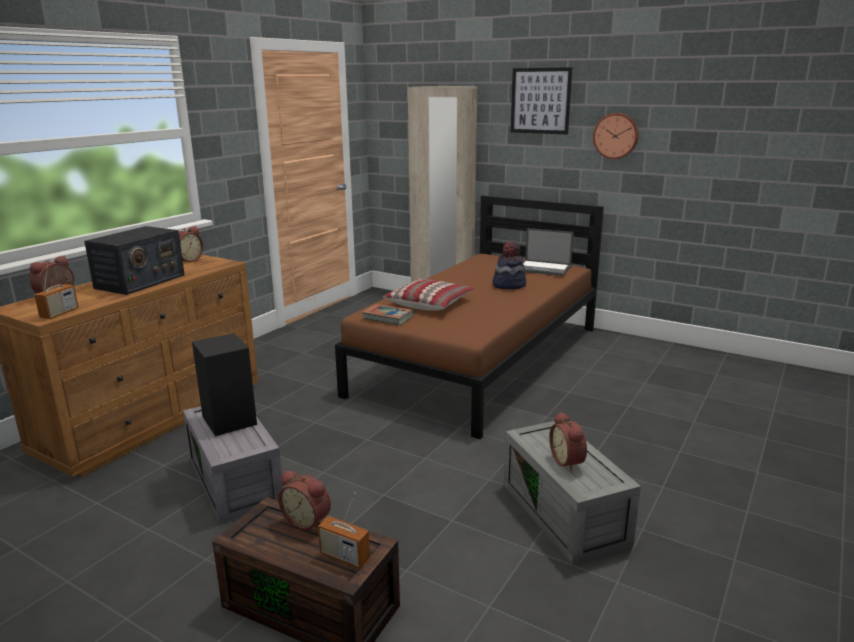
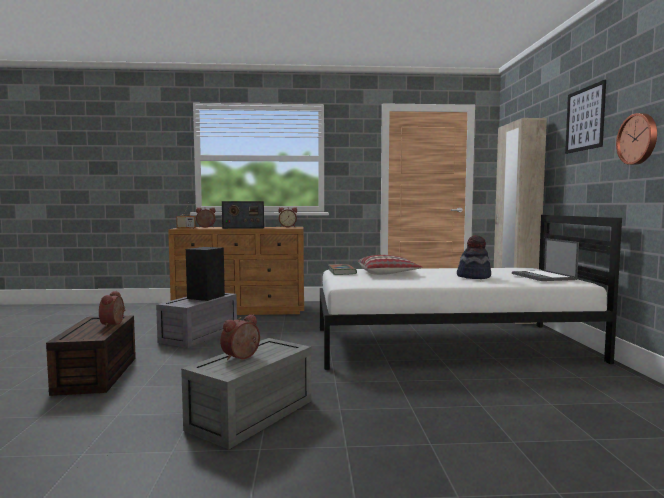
camera: 55 degrees right, 15 degrees down
(344, 556) = (82, 335): radio -> none
(480, 360) = (449, 344): brown bed -> white bed

